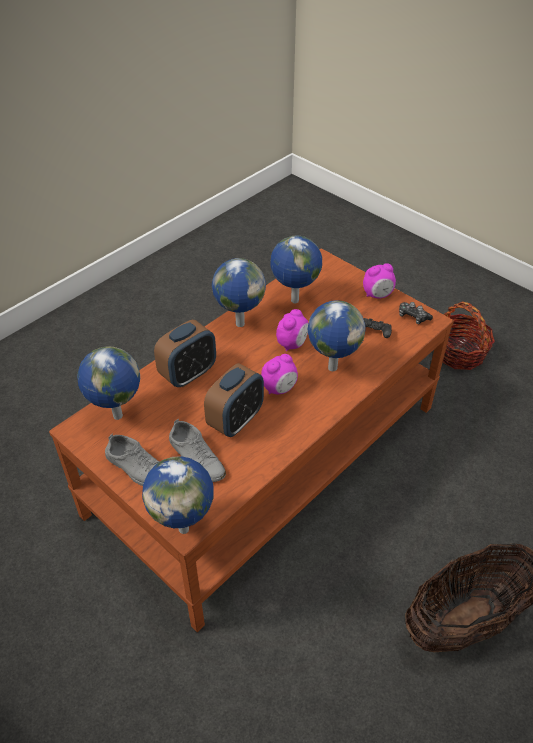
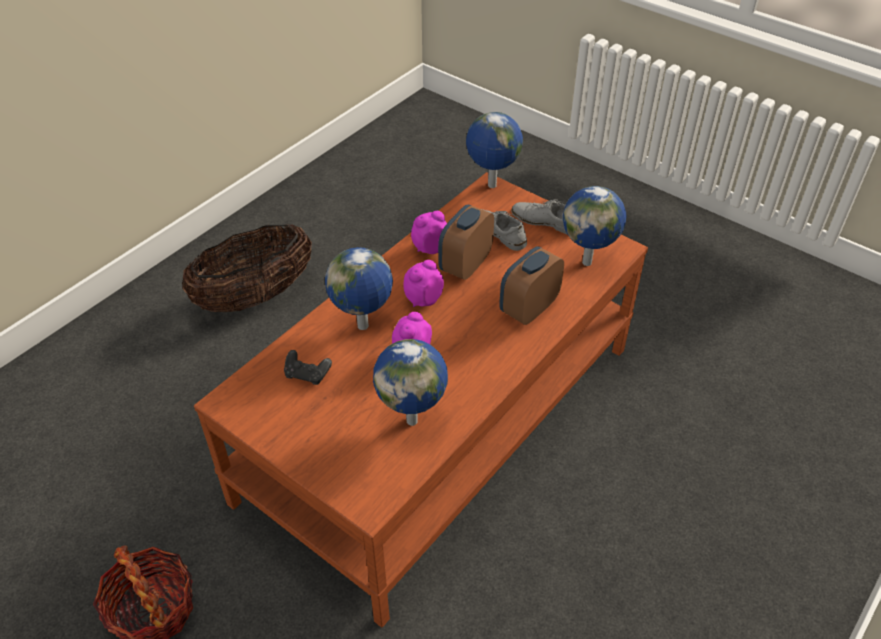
camera: 175 degrees right, 0 degrees up
(239, 323) = (483, 378): globe -> none
(377, 295) = (291, 438): alarm clock -> alarm clock (430, 247)
(413, 317) = (249, 404): game controller -> none

